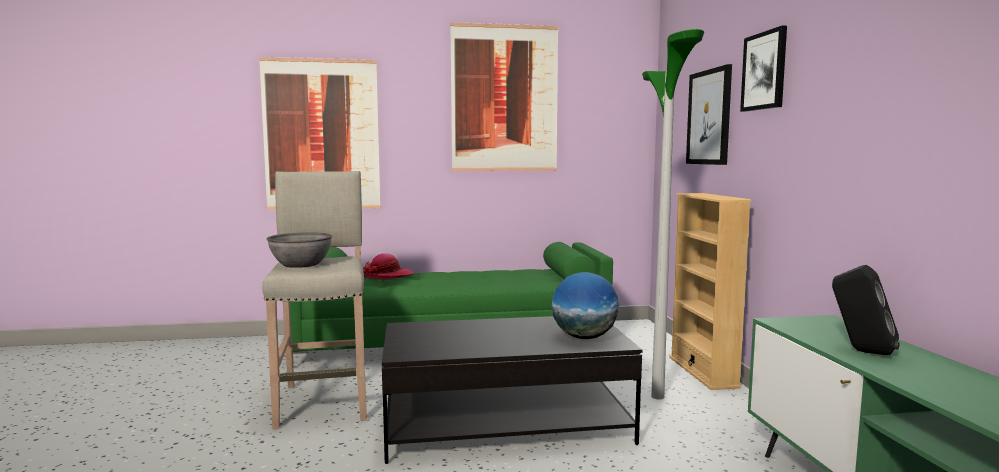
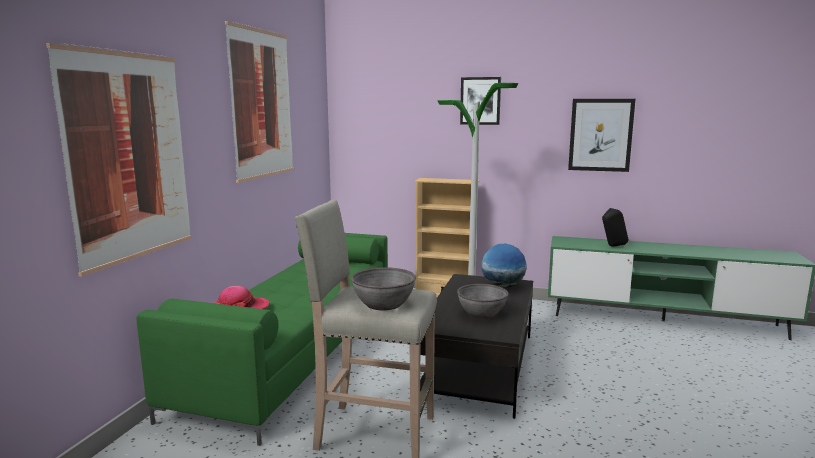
camera: 65 degrees left, 5 degrees up
(466, 339) = (482, 313): none -> grey bowl
(709, 117) = (416, 124): picture -> picture (600, 135)

